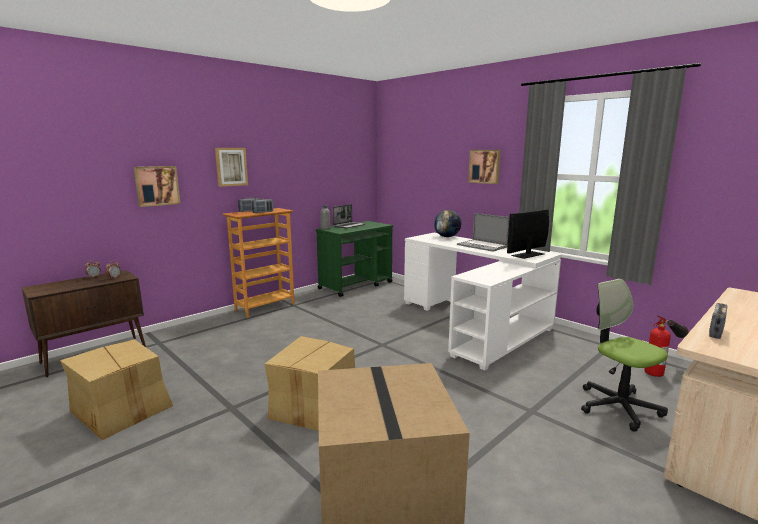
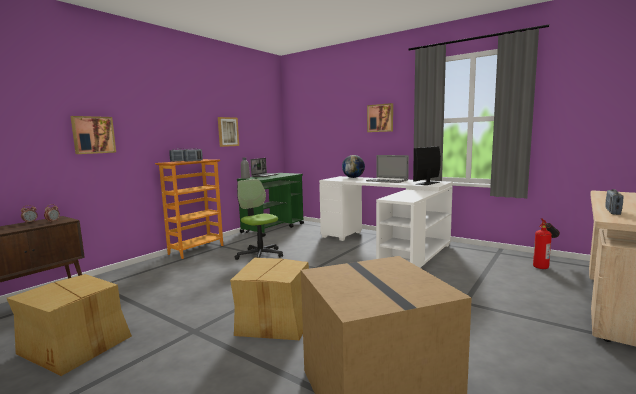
camera: 10 degrees left, 5 degrees down
(231, 166) = (162, 120): picture -> picture (228, 131)
(618, 407) = (529, 292): office chair -> office chair (260, 255)

